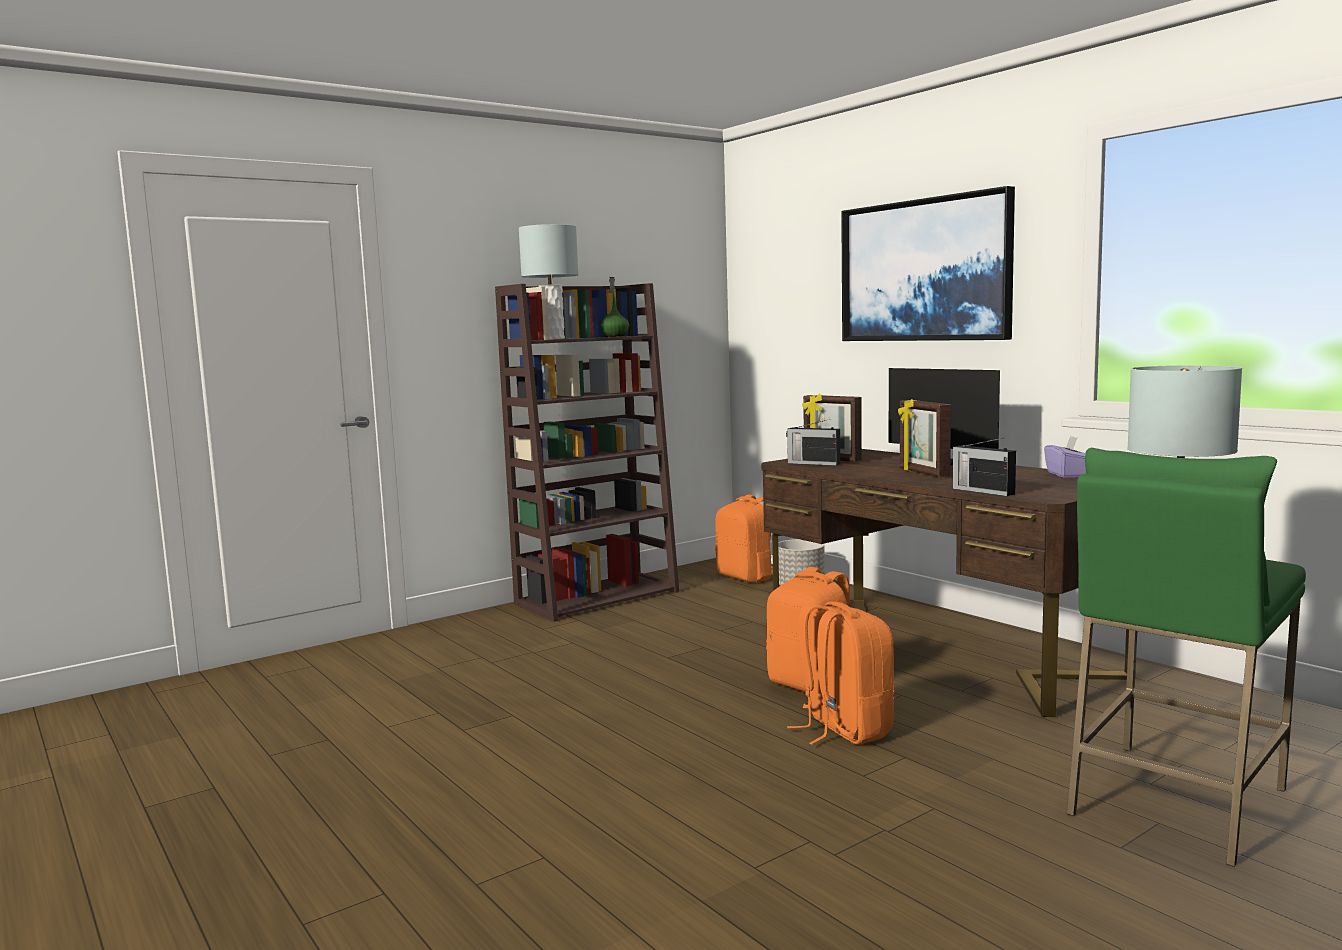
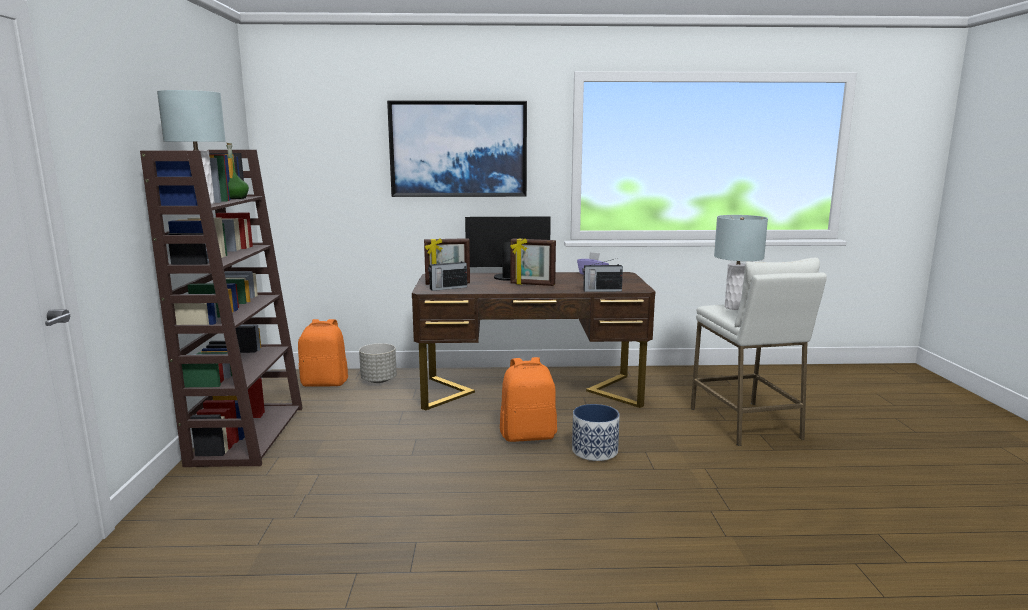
camera: 55 degrees left, 5 degrees up
(843, 729) = (594, 451): orange backpack -> planter
(1175, 802) = (745, 423): green stool -> white stool

